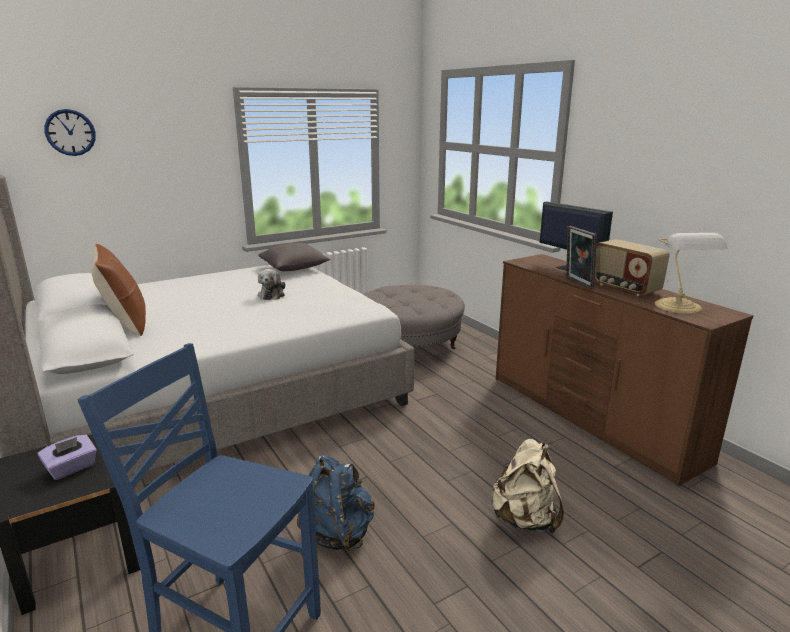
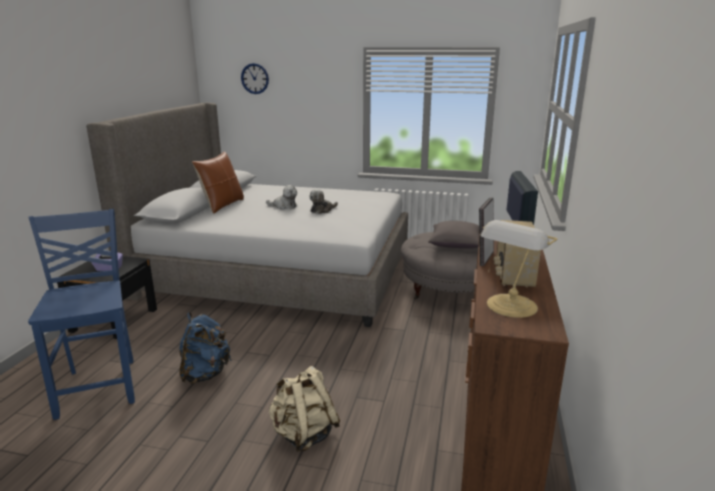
camera: 45 degrees right, 0 degrees up
(218, 302) = (284, 206): none -> plush toy
(294, 269) = (376, 197): grey pillow -> grey pillow (456, 245)

